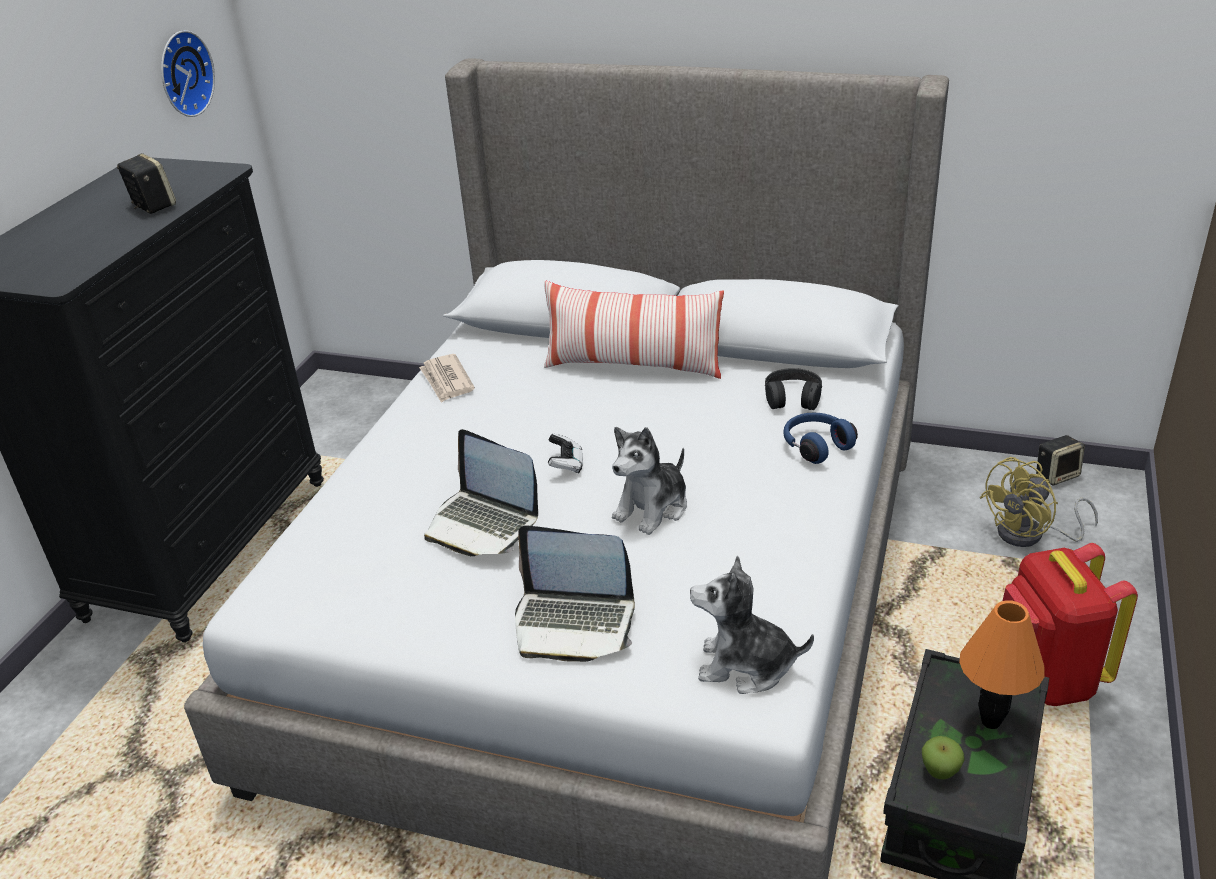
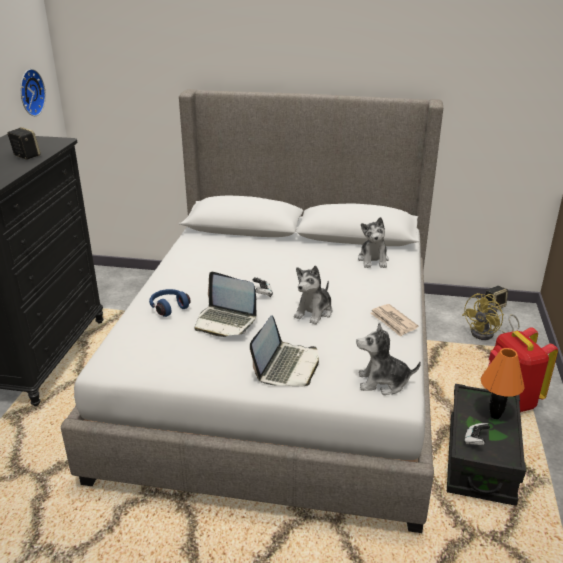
camera: 10 degrees left, 5 degrees down
(447, 381) = (185, 256): newspaper -> newspaper (393, 322)
(574, 623) = (287, 366): laptop -> laptop turned 75 degrees counterclockwise
(633, 366) = (286, 247): pillow -> none
(792, 397) = (373, 260): black headphones -> plush toy
(815, 446) = (391, 281): blue headphones -> blue headphones (168, 307)
(940, 771) = (475, 440): apple -> game controller

